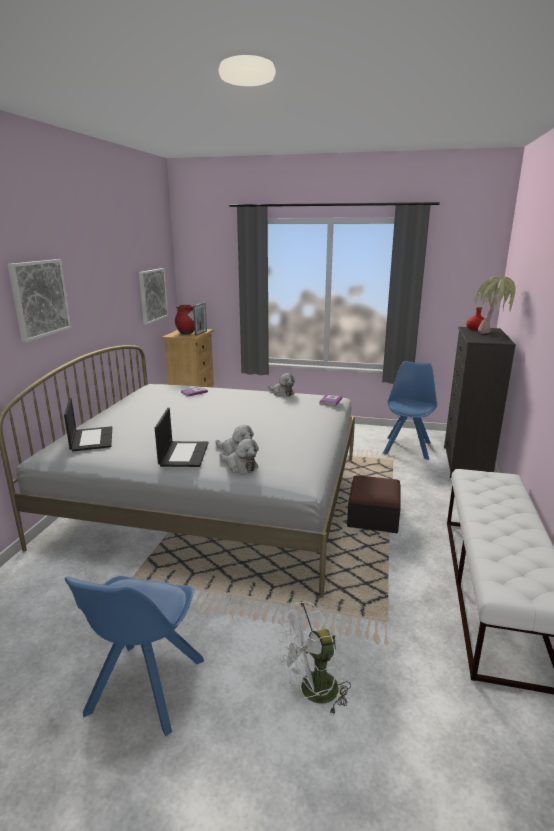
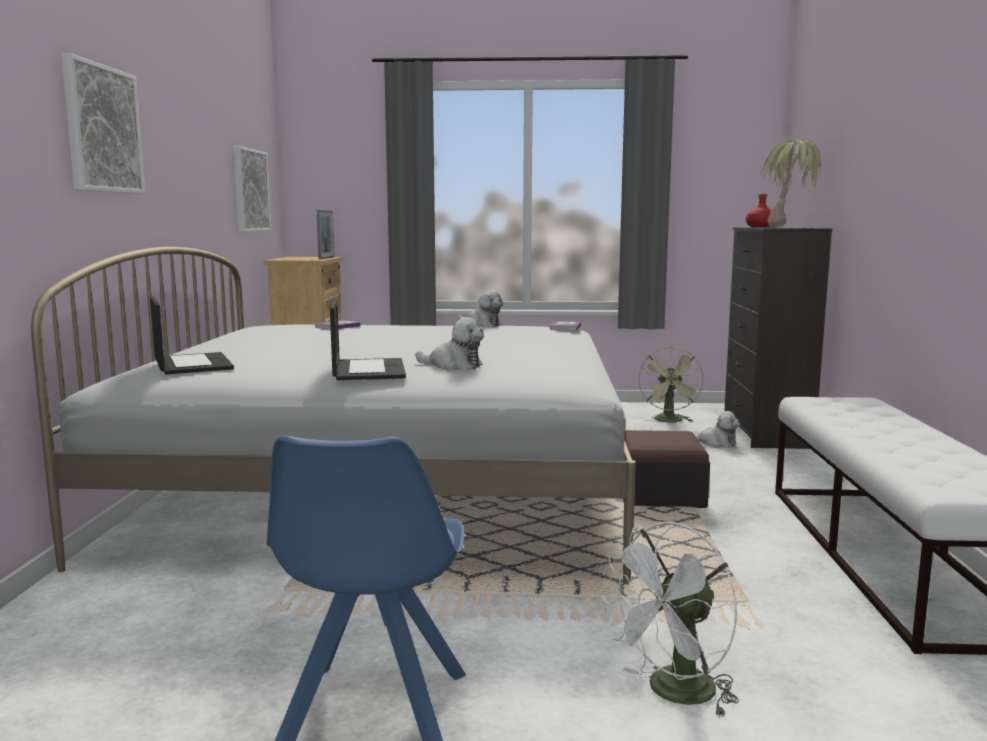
camera: 10 degrees left, 10 degrees down
(186, 333) = (302, 258): red vase -> none
(240, 466) = (472, 376): plush toy -> plush toy (716, 443)
(407, 447) = (670, 421): blue chair -> green fan

